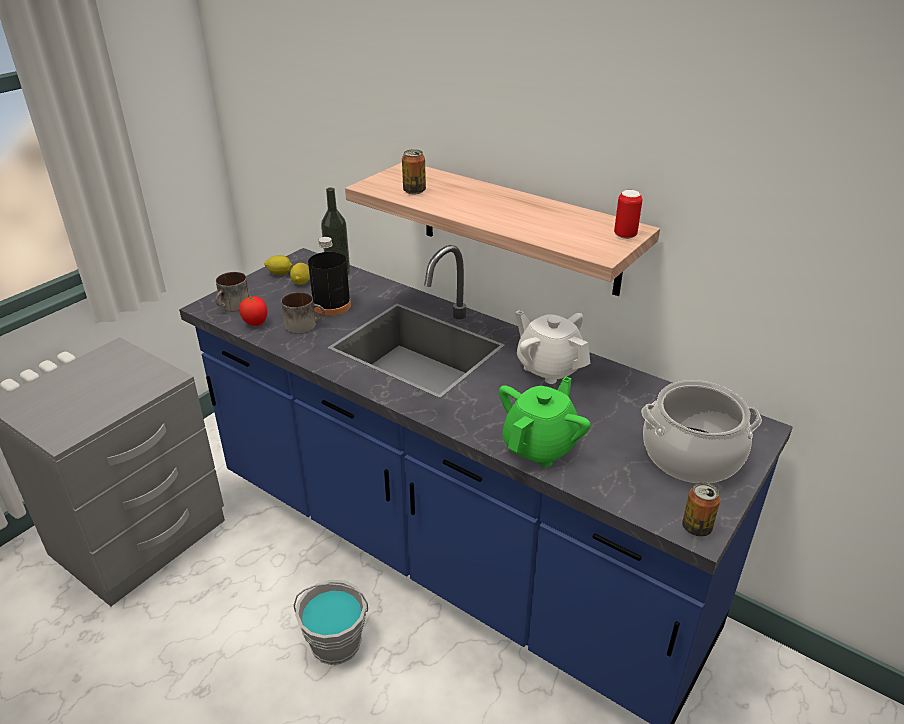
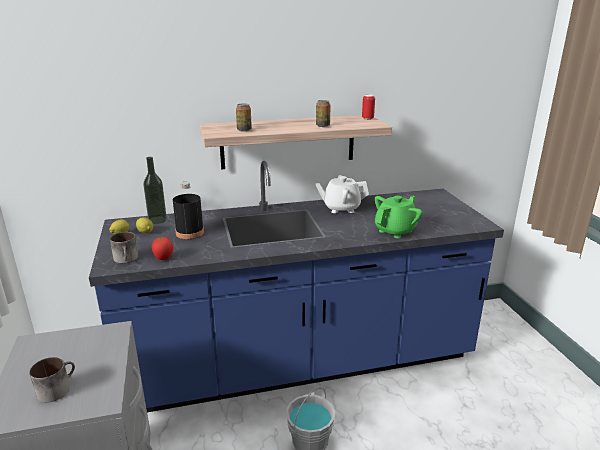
camera: 50 degrees left, 10 degrees down
(305, 325) = (194, 246): mug -> mug (56, 388)
(540, 446) = (395, 231): green teapot -> green teapot turned 60 degrees clockwise
(691, 455) = (438, 208): cooking pot -> none
(696, 528) = (482, 224): can -> can (322, 126)

